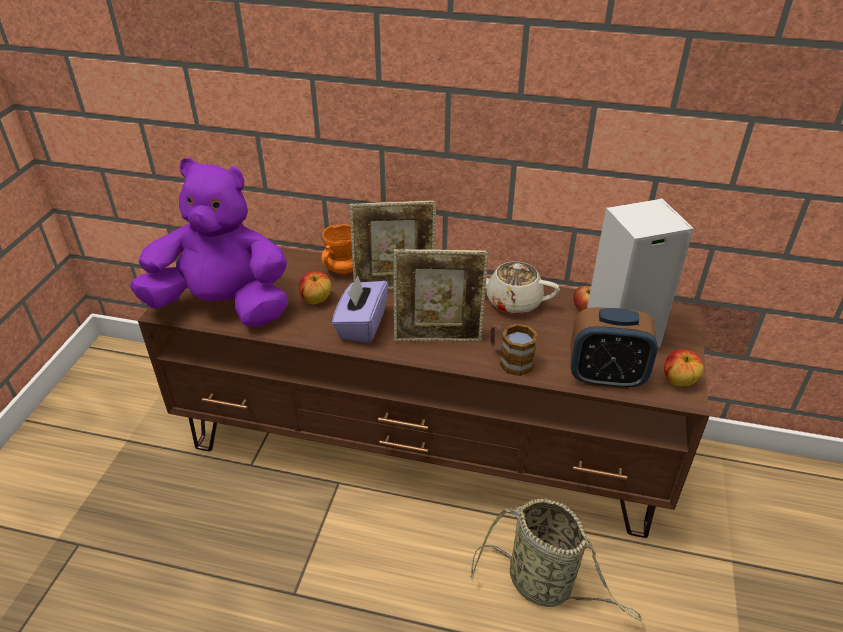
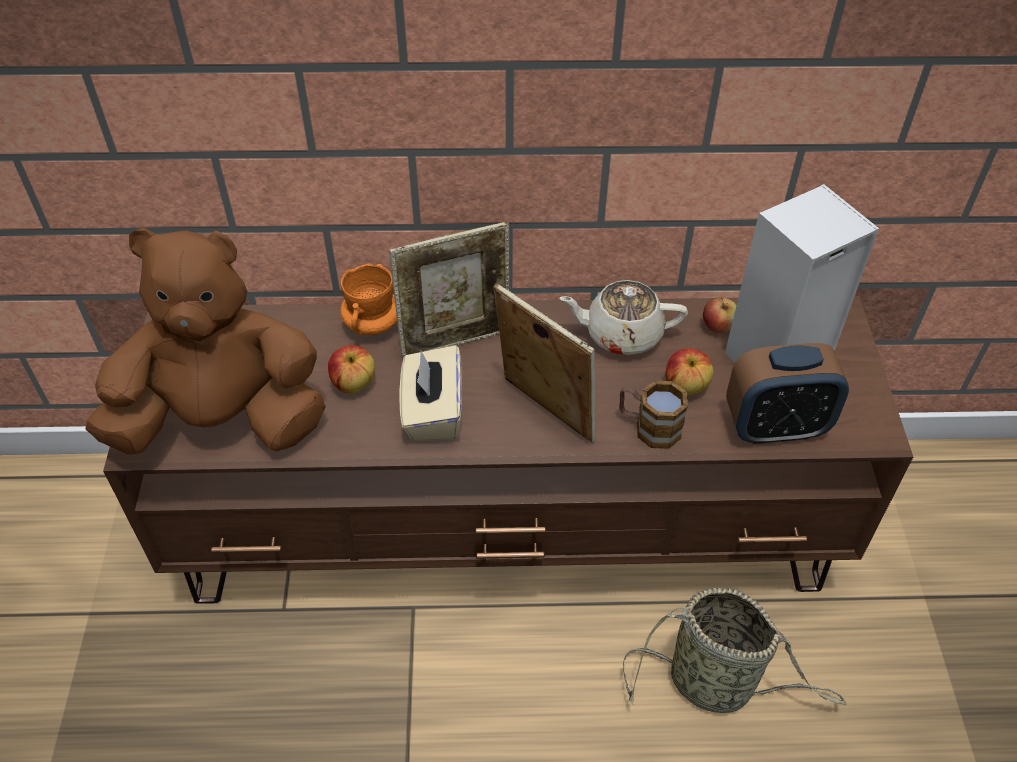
camera: 15 degrees left, 10 degrees up
(223, 306) = (223, 421): purple plush toy -> brown plush toy
(361, 325) = (432, 412): purple tissue box -> beige tissue box
(438, 338) = (544, 412): picture frame -> picture frame turned 120 degrees counterclockwise
(678, 380) = (864, 413): apple -> apple (685, 386)

